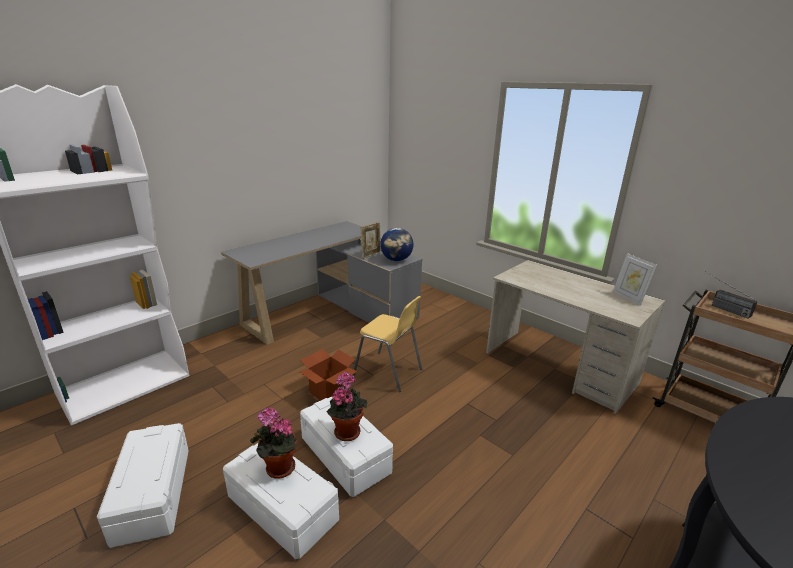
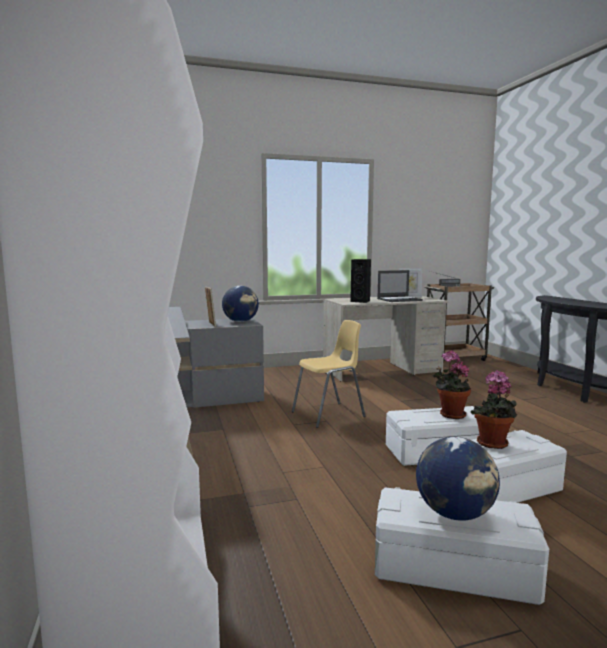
camera: 60 degrees left, 15 degrees down
(139, 462) = (455, 514): none -> globe
(329, 392) = (336, 442): cardboard box -> none
(533, 280) = (361, 301): none -> black speaker
(588, 296) = (399, 299): none -> laptop

